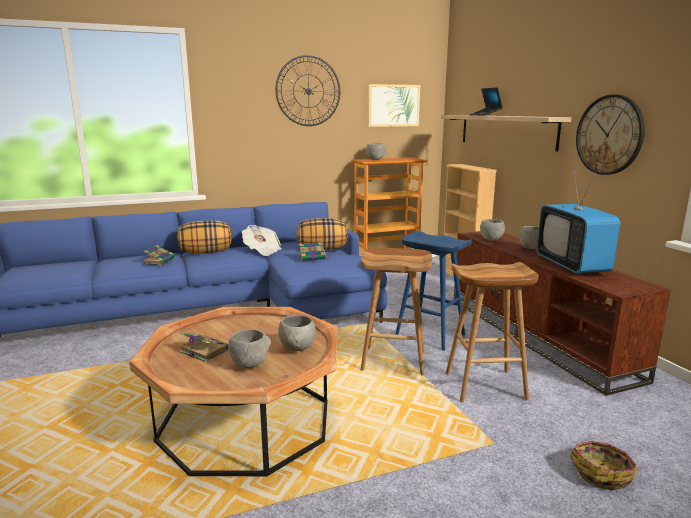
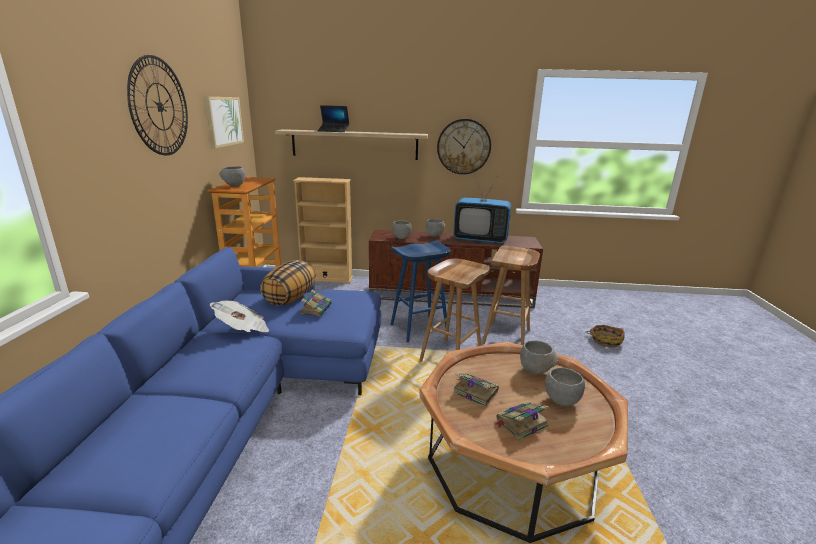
camera: 65 degrees left, 5 degrees up
(159, 261) = (179, 413): book -> book (474, 391)
(206, 252) = (187, 367): pillow -> none

